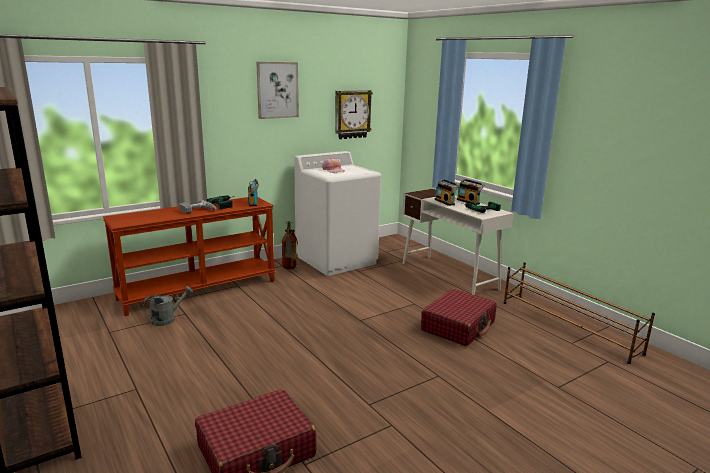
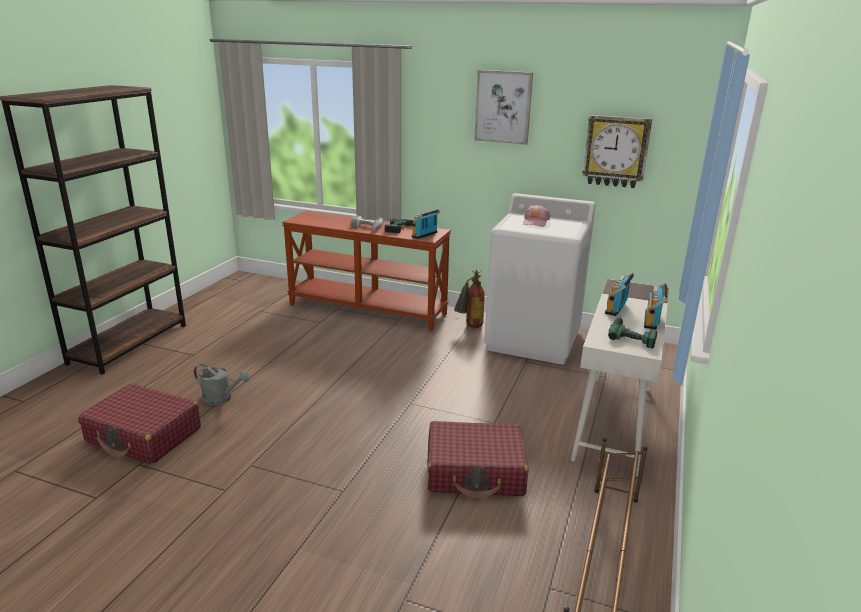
camera: 55 degrees right, 5 degrees up
(167, 319) = (303, 320): grey watering can -> grey watering can (222, 399)

